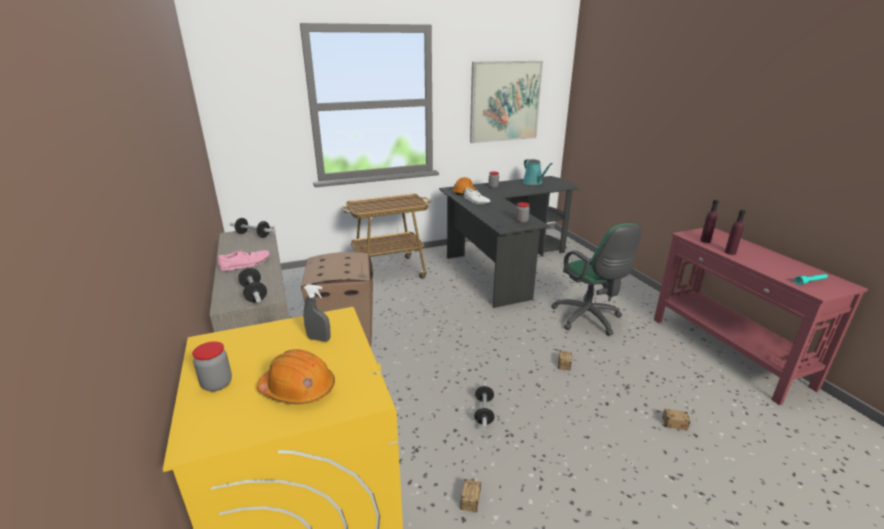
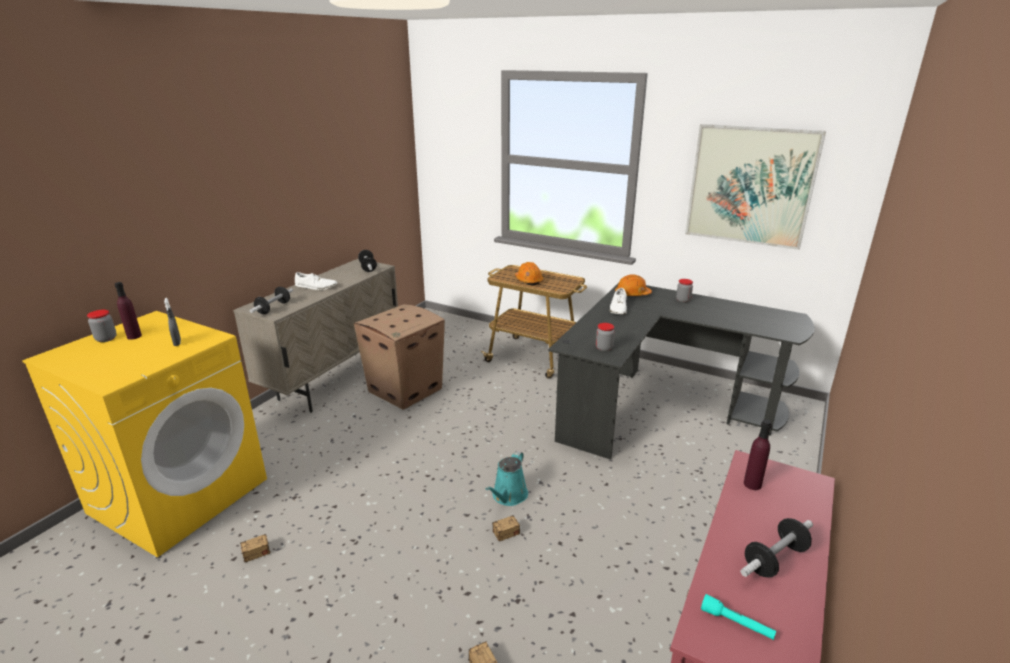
camera: 50 degrees right, 0 degrees up
(245, 264) = (316, 286): pink shoe -> white shoe
(298, 389) = (110, 361): orange hard hat -> orange hard hat (528, 280)
(484, 412) = (373, 512): dumbbell -> dumbbell (774, 559)
(533, 183) = (751, 314): turquoise watering can -> turquoise watering can (508, 496)
(589, 319) = (626, 518): green office chair -> none
(730, 252) = (739, 516): purple bottle -> purple bottle (134, 336)

